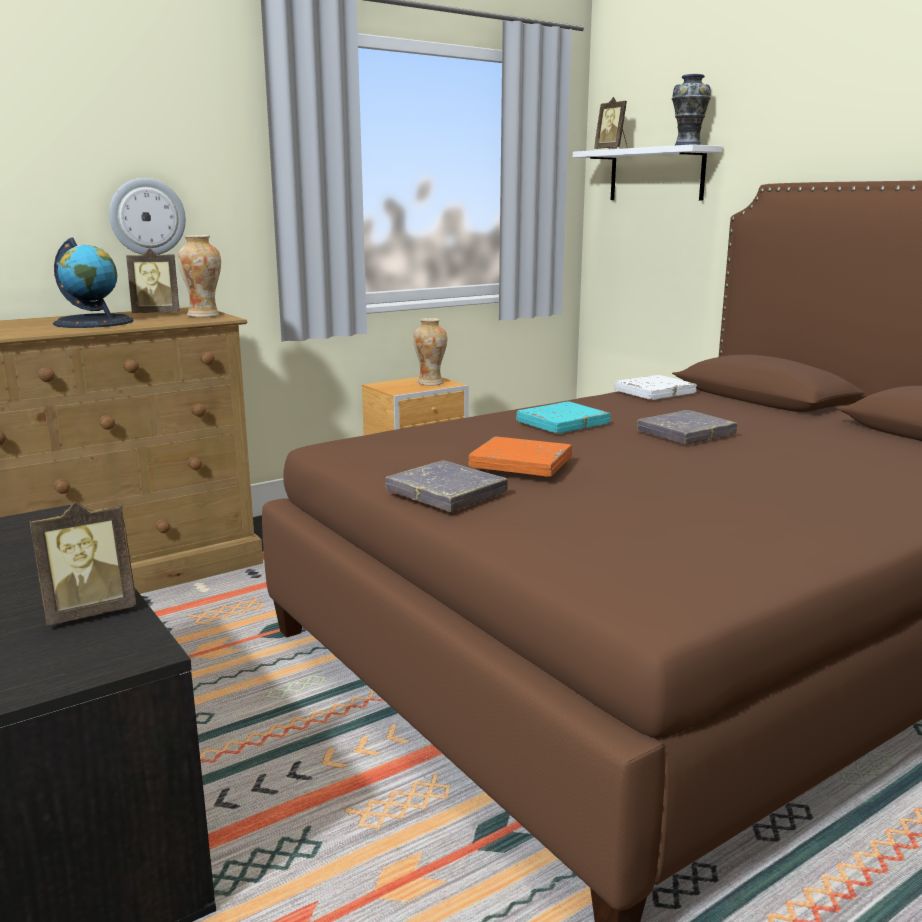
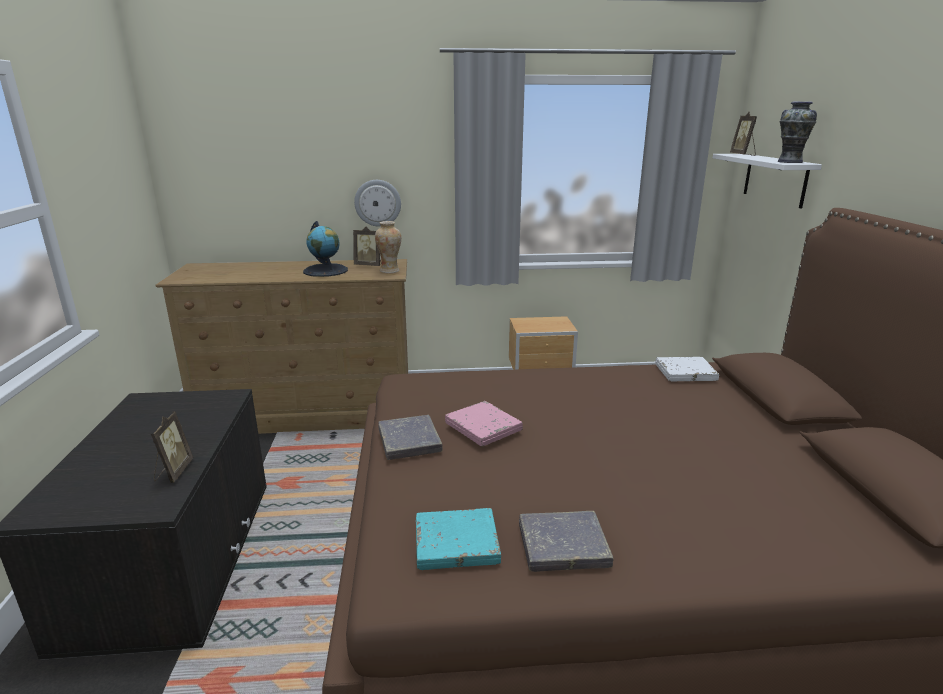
camera: 30 degrees right, 5 degrees up
(90, 612) = (173, 472): picture frame -> picture frame turned 90 degrees counterclockwise
(430, 383) = (554, 324): vase -> none
(520, 463) = (483, 427): orange book -> pink book
(562, 423) = (569, 392): turquoise book -> turquoise book (456, 543)
(685, 433) = (645, 425): grey book -> grey book (563, 546)

